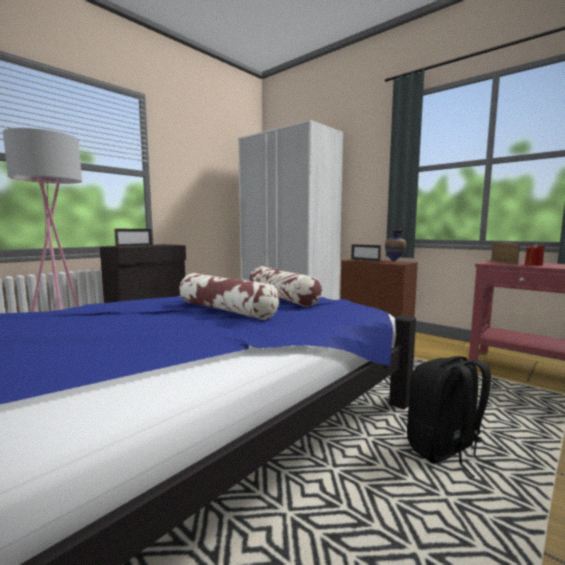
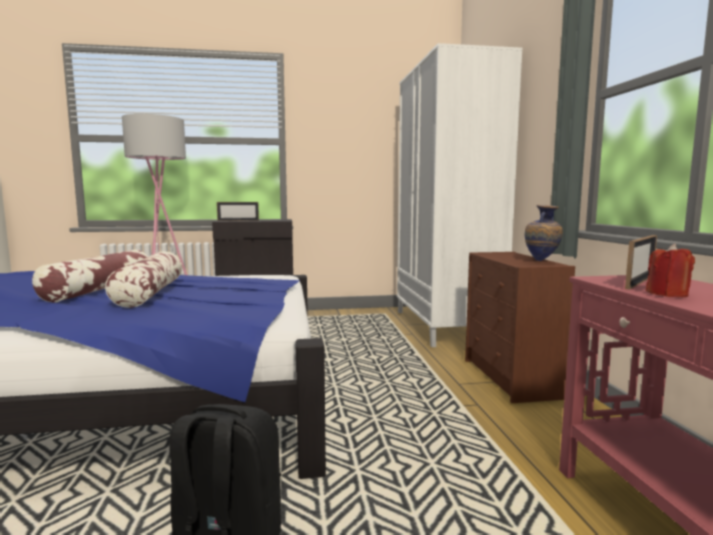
camera: 40 degrees right, 0 degrees up
(282, 297) = (247, 290): pillow -> pillow (99, 289)
(365, 260) = (502, 255): picture frame -> none

